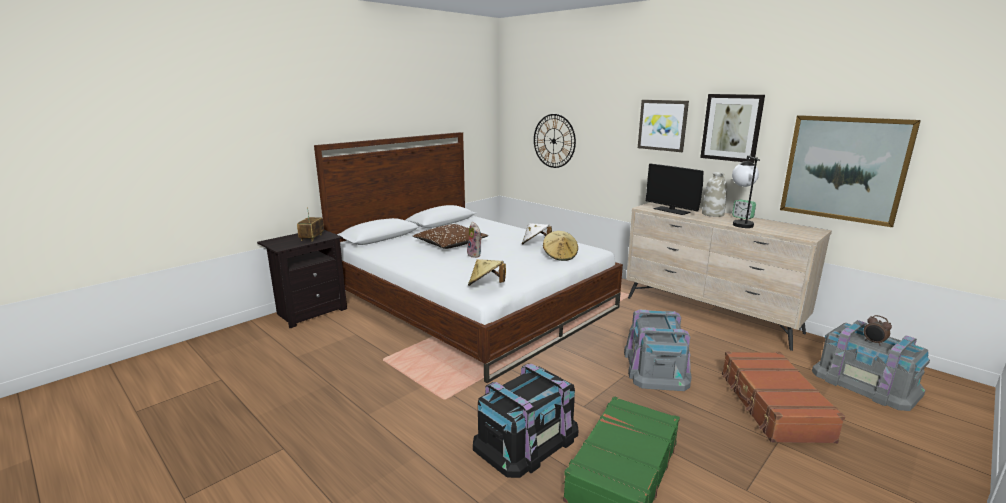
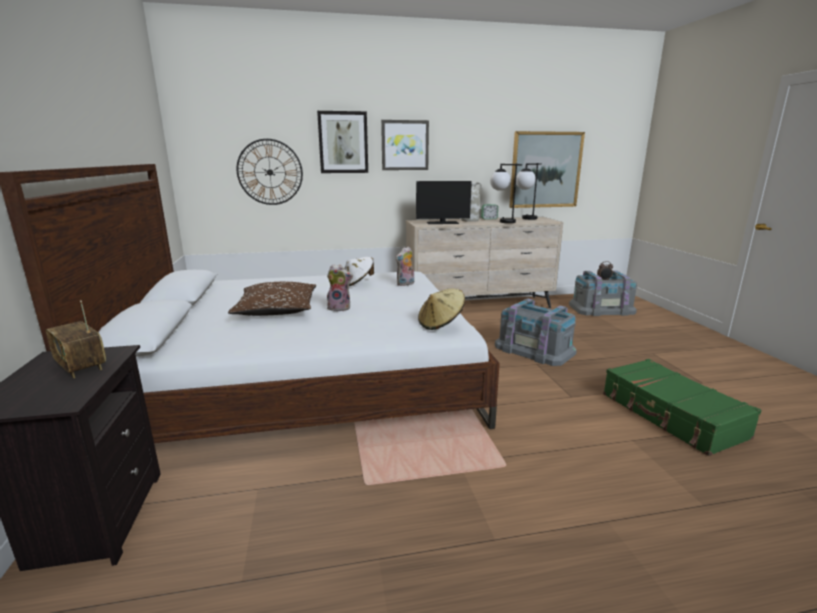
camera: 55 degrees left, 0 degrees up
(526, 439) = (608, 441): black storage box -> none
(560, 256) = (405, 284): beige hat -> plush toy
(731, 127) = (467, 144): picture -> picture (343, 142)
(772, 406) = (612, 338): brown suitcase -> none
(785, 227) = (525, 219): none -> table lamp

